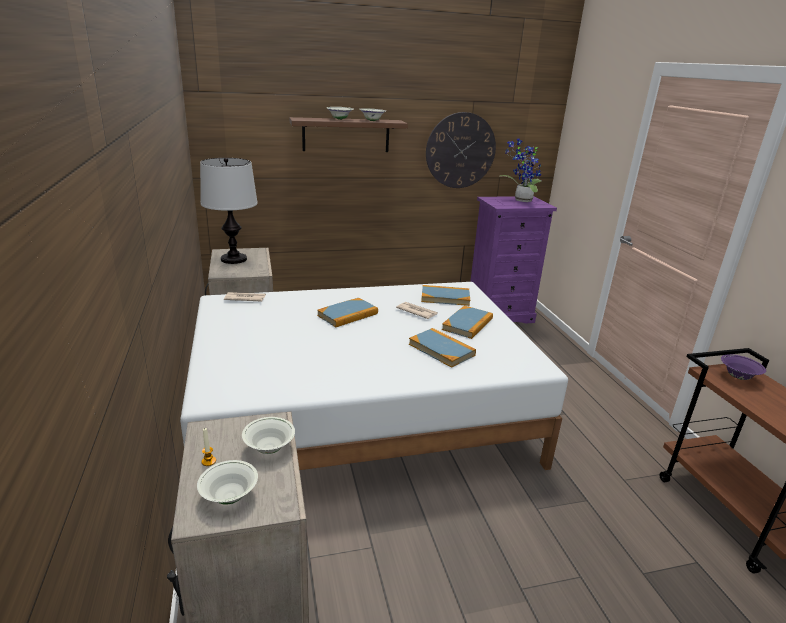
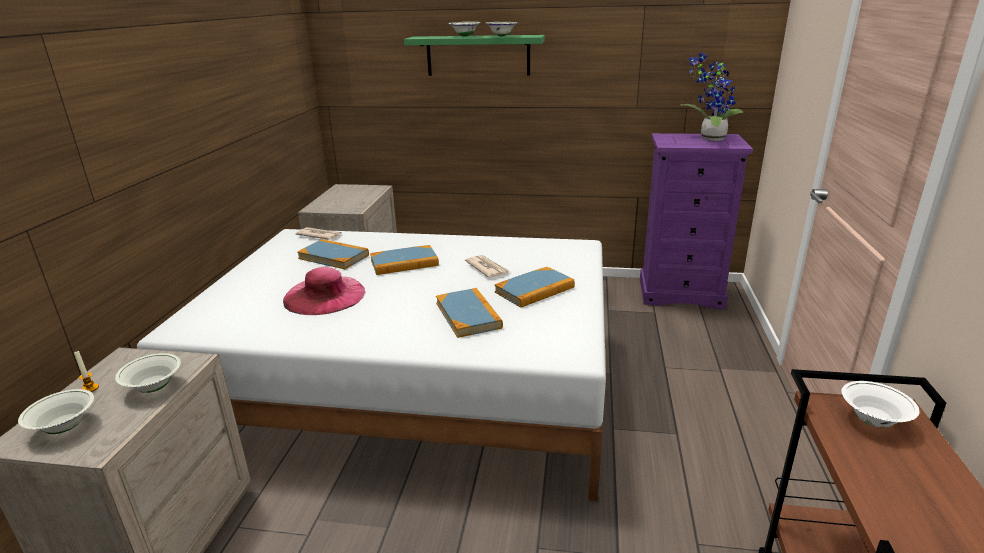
camera: 25 degrees right, 0 degrees up
(233, 259) = (343, 195): table lamp -> none
(311, 350) = (324, 295): none -> pink hat
(346, 135) = (478, 55): brown shelf -> green shelf
(445, 297) = (541, 255): book -> book (333, 257)
(460, 150) = (627, 72): wall clock -> none
(738, 377) = (872, 421): purple bowl -> white bowl

